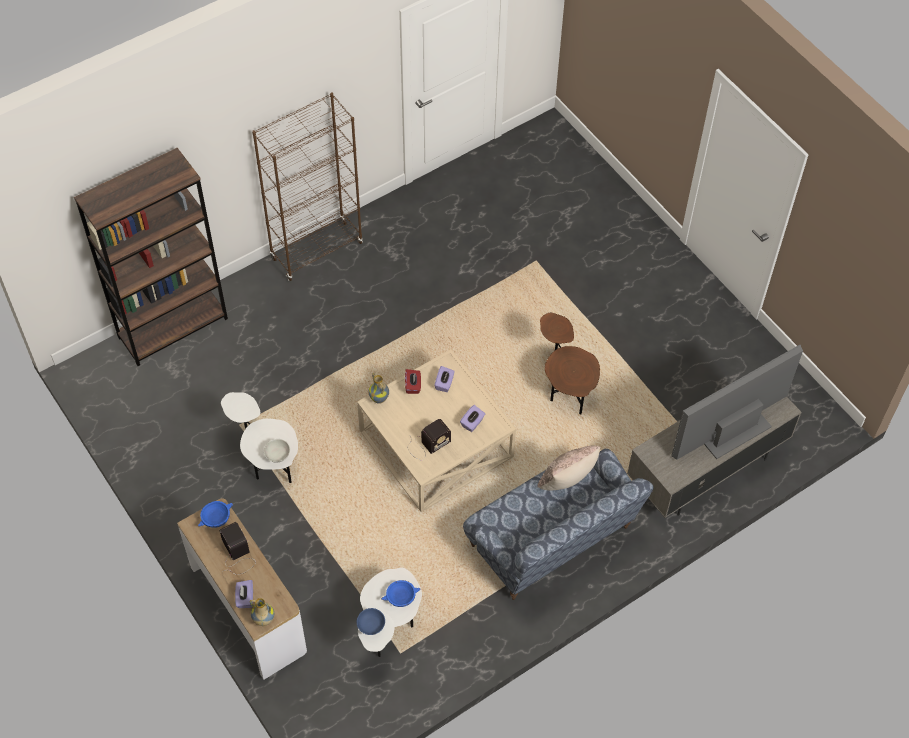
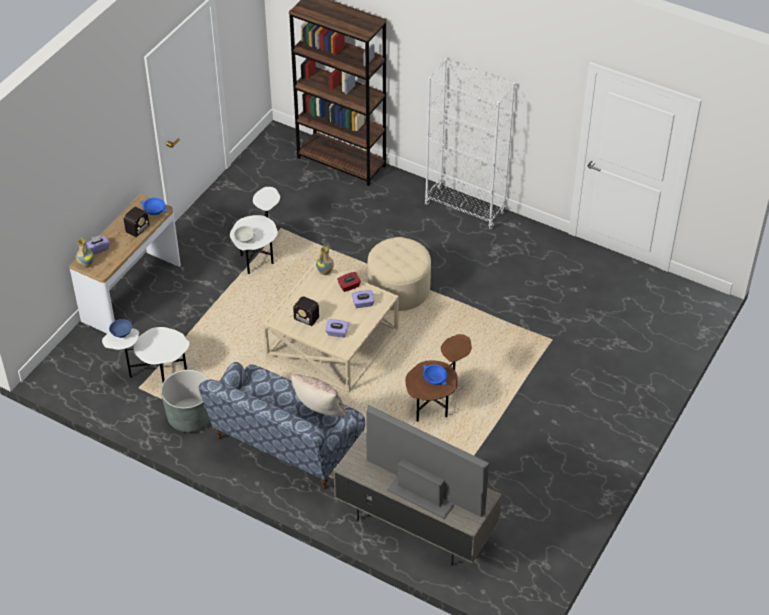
camera: 65 degrees right, 10 degrees down
(317, 250) = (465, 208): brown bookcase -> white bookcase
(396, 355) = (398, 289): none -> beige ottoman
(401, 596) = (164, 350): blue bowl -> blue bowl (435, 379)
(469, 616) = (190, 417): none -> grey planter

